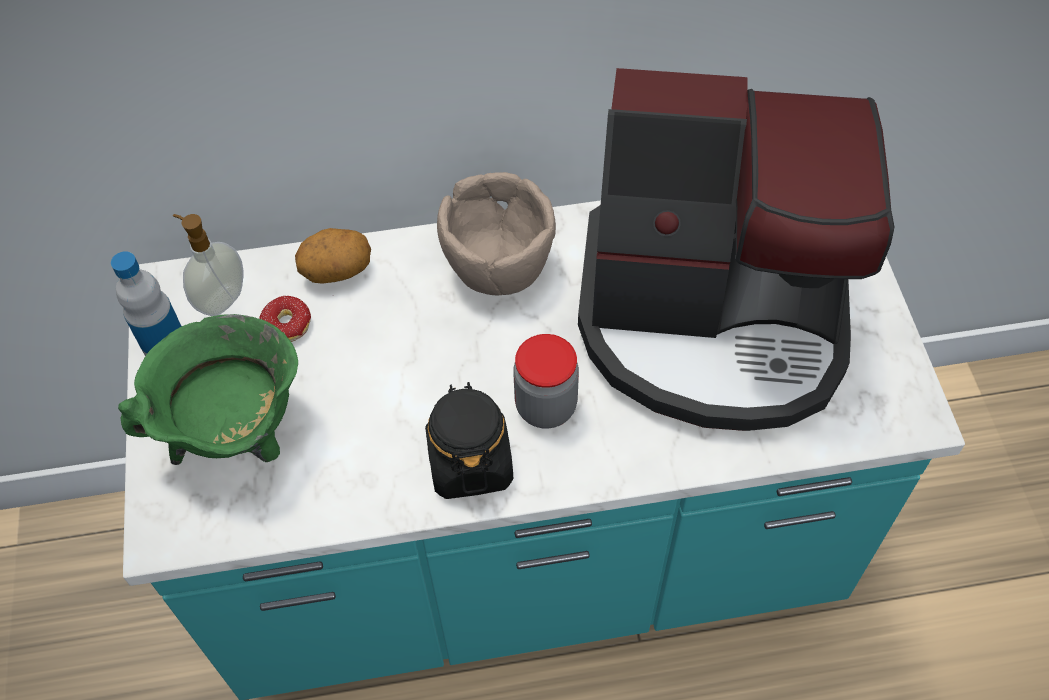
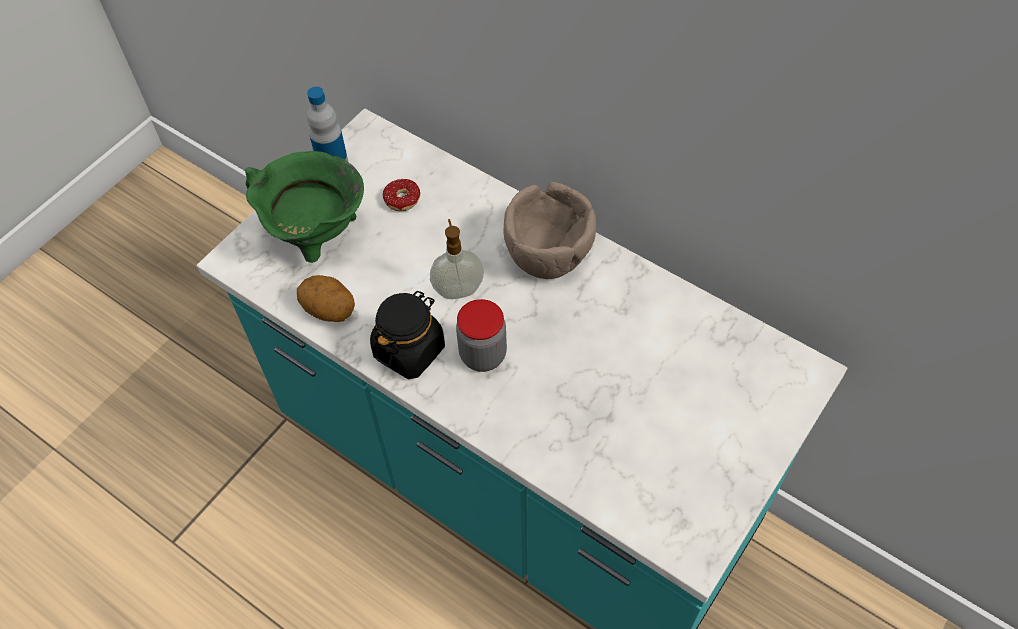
camera: 45 degrees right, 0 degrees up
(221, 299) = (386, 160): soap dispenser -> soap dispenser (458, 289)
(337, 271) = (459, 190): potato -> potato (329, 310)
(714, 319) = (638, 388): coffee machine -> none

